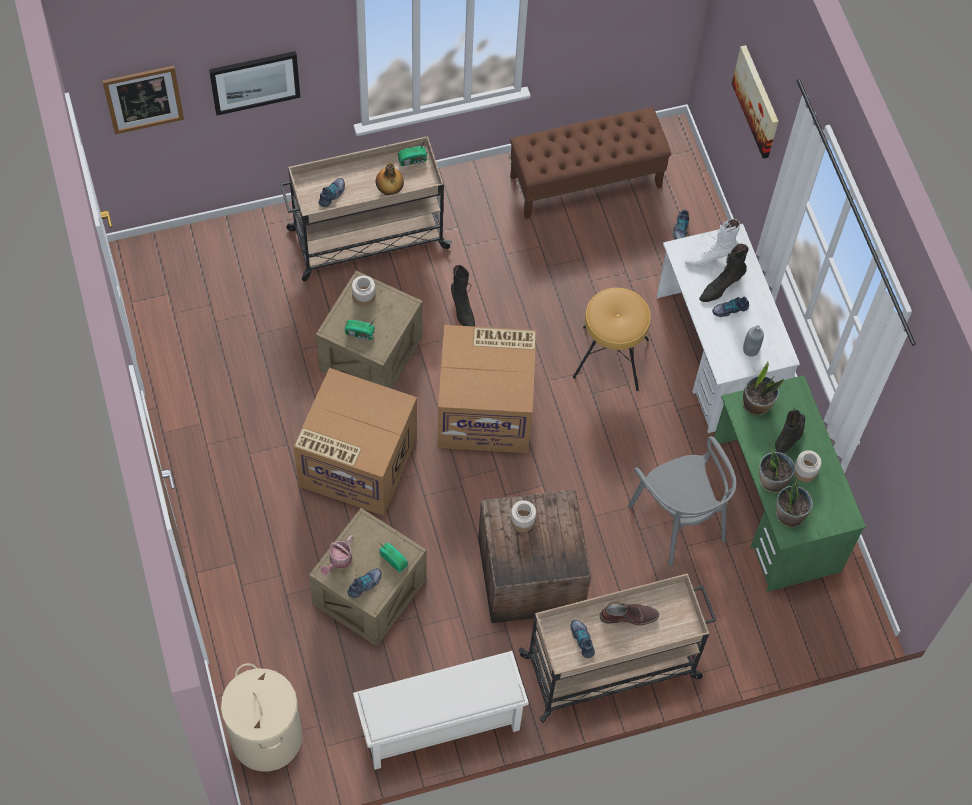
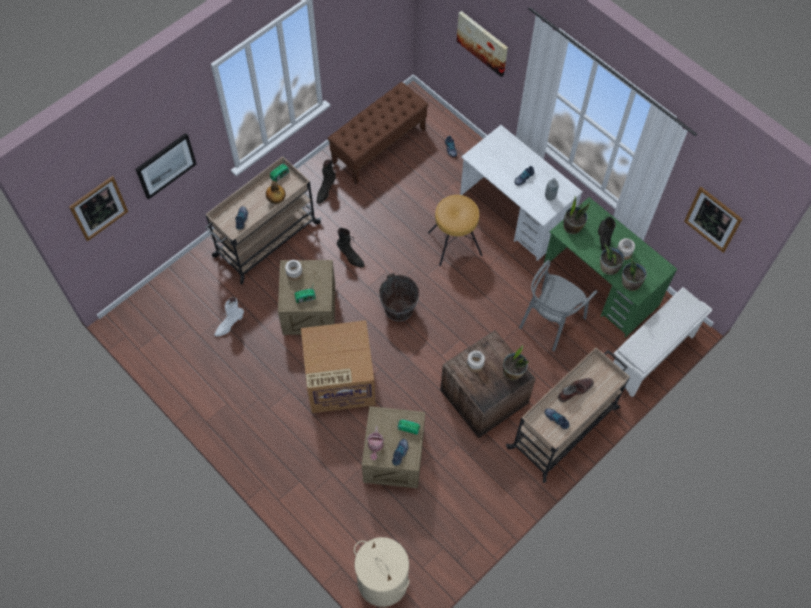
camera: 25 degrees left, 0 degrees up
(439, 727) = (484, 518): white shoe rack -> white shoe rack (651, 356)
(486, 409) = (399, 309): cardboard box -> brown bucket
(566, 554) = (513, 372): none -> potted plant
(679, 520) = (551, 320): grey chair -> grey chair turned 90 degrees clockwise
(710, 258) = (494, 153): white boot -> white boot (229, 325)
(720, 287) = (511, 168): black boot -> black boot (325, 191)
(920, 476) = (713, 219): none -> picture

